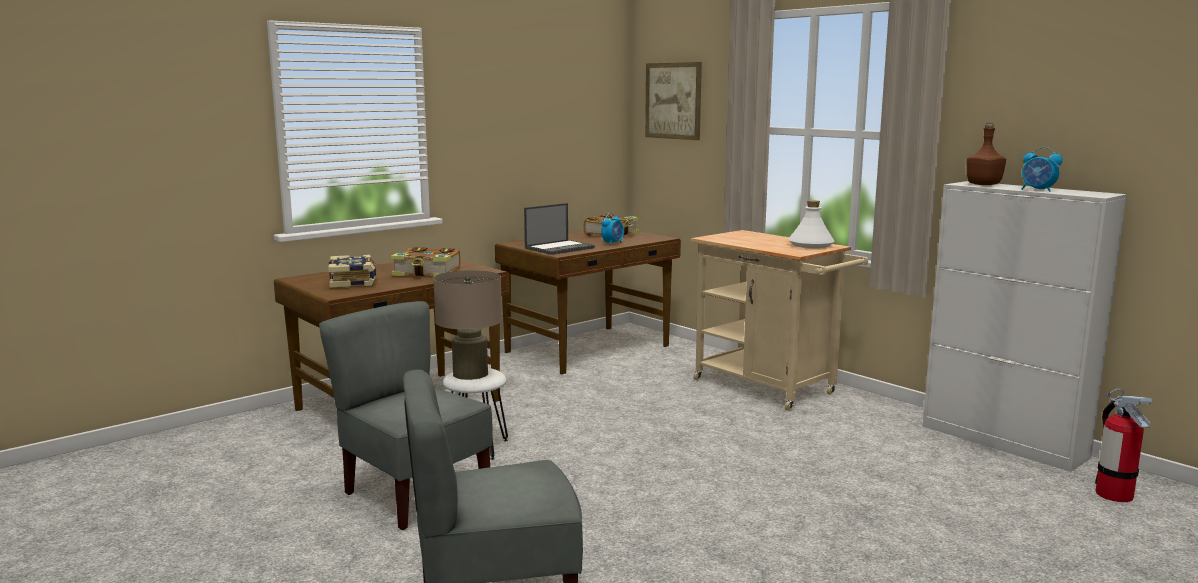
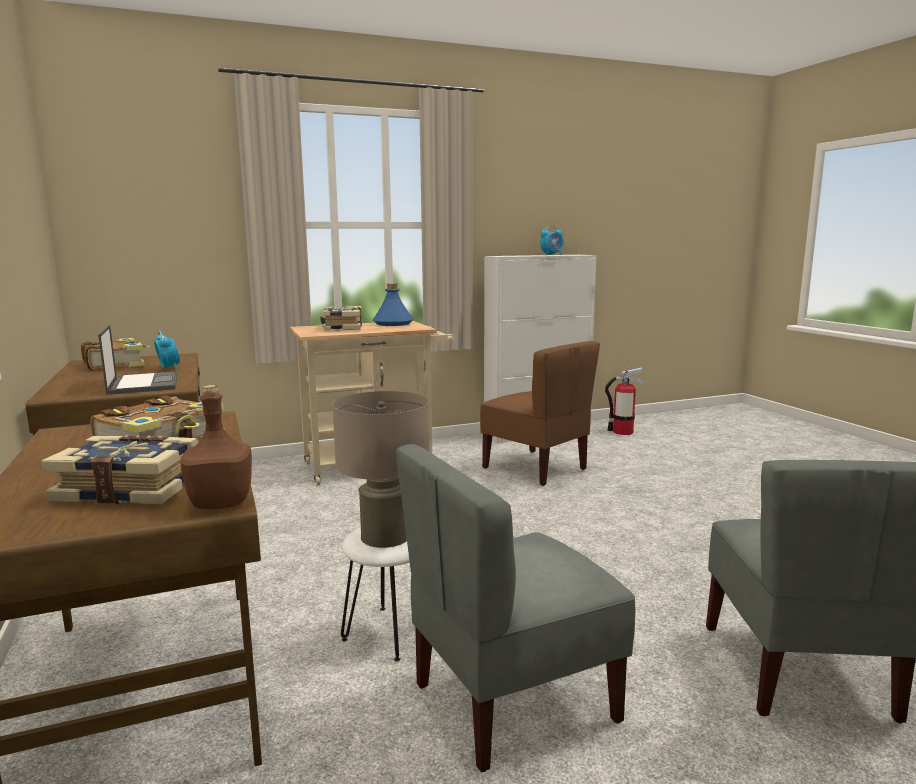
camera: 70 degrees left, 0 degrees up
(673, 101) = (134, 193): picture -> none
(756, 238) = (341, 328): none -> book
(810, 245) = (392, 324): white bottle -> blue bottle
(863, 455) = (536, 468): none -> brown chair
(984, 184) = (512, 255): brown bottle -> brown bottle (221, 502)

